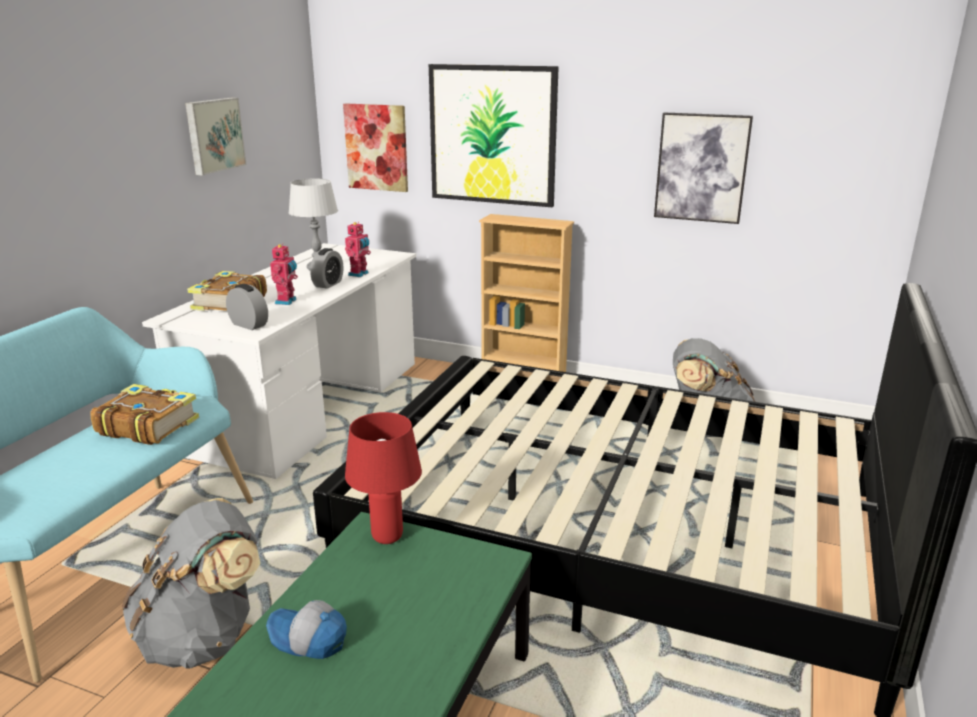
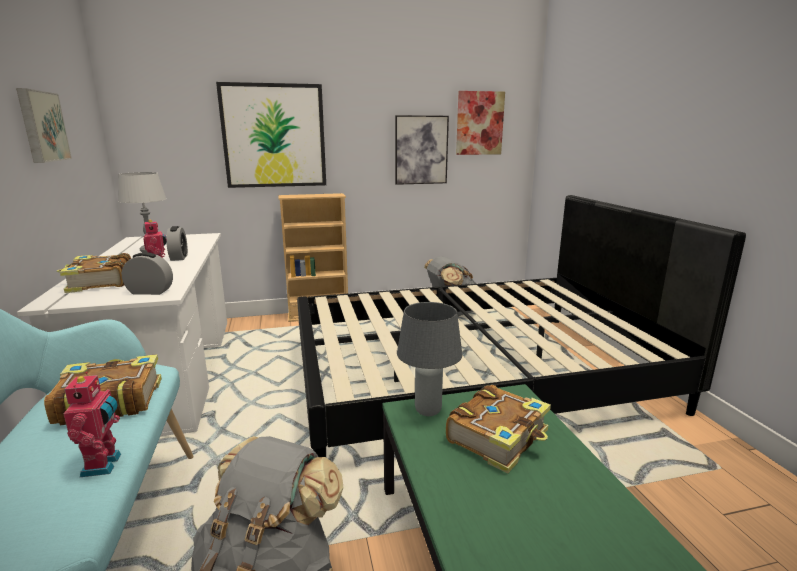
camera: 35 degrees left, 5 degrees down
(307, 640) = (484, 503): cap -> none
(359, 274) = (196, 249): toy robot -> toy robot (104, 465)
(376, 147) = (170, 151): picture -> picture (479, 123)
(388, 537) = (428, 410): red table lamp -> grey table lamp
(410, 593) = (499, 437): none -> book

